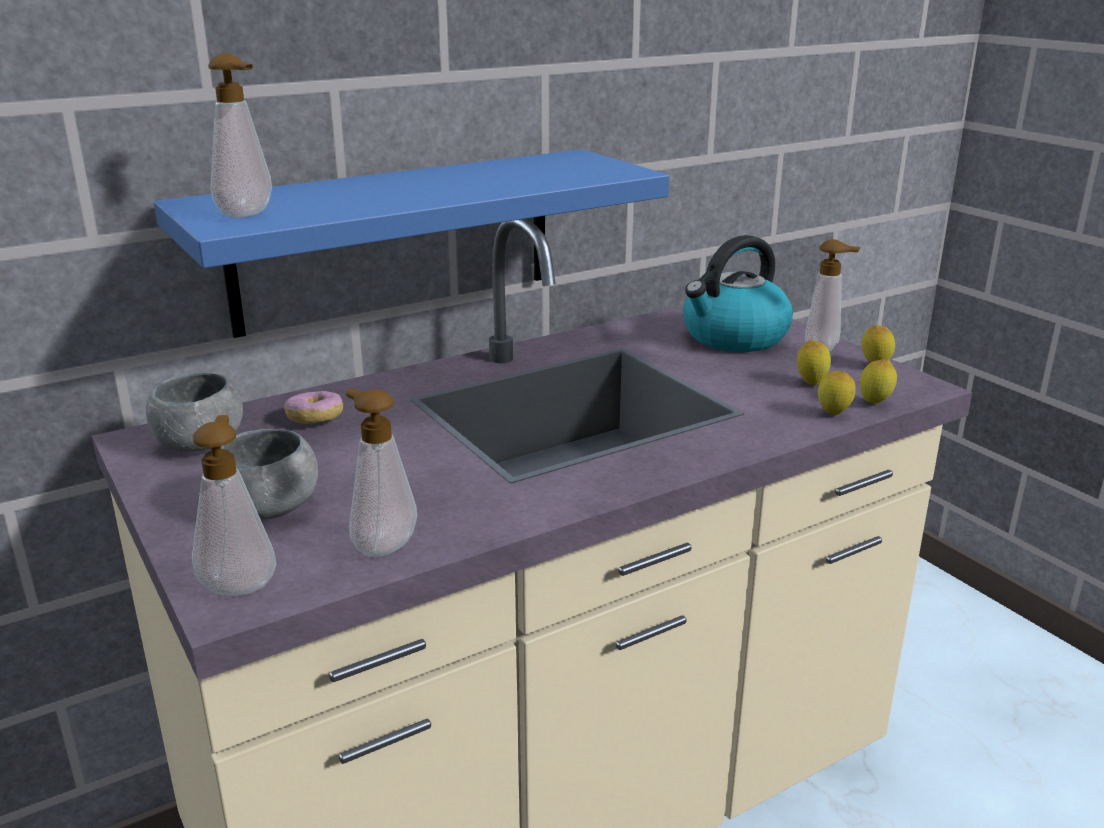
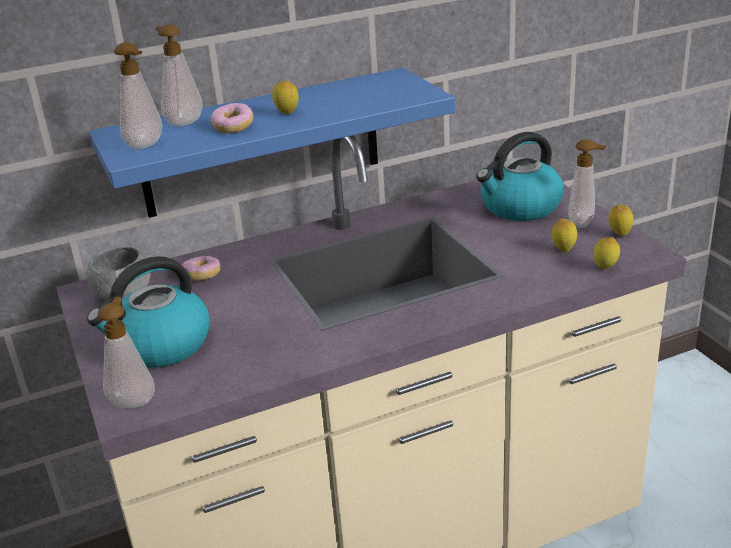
camera: 10 degrees right, 5 degrees up
(269, 508) = (160, 346): grey bowl -> kettle
(372, 198) = (233, 127): none -> donut
(382, 545) = (226, 375): soap dispenser -> soap dispenser (183, 122)
(833, 414) = (569, 278): lemon -> lemon (287, 114)

